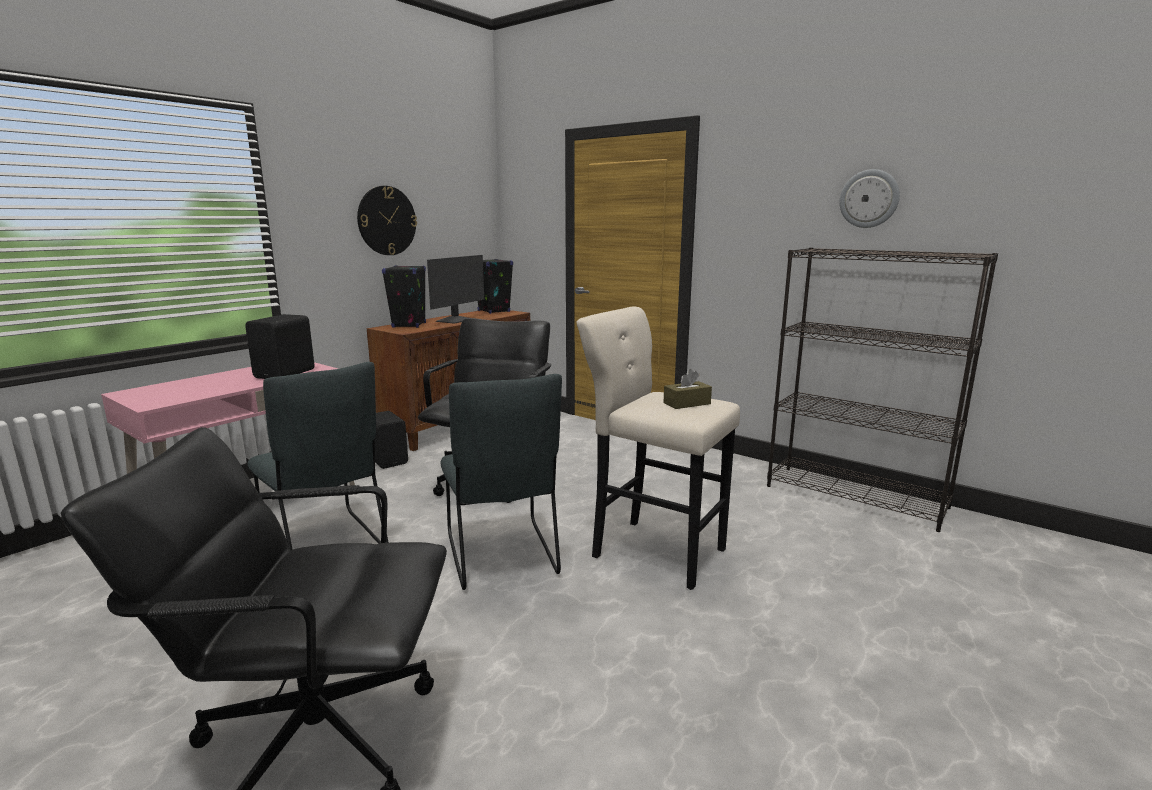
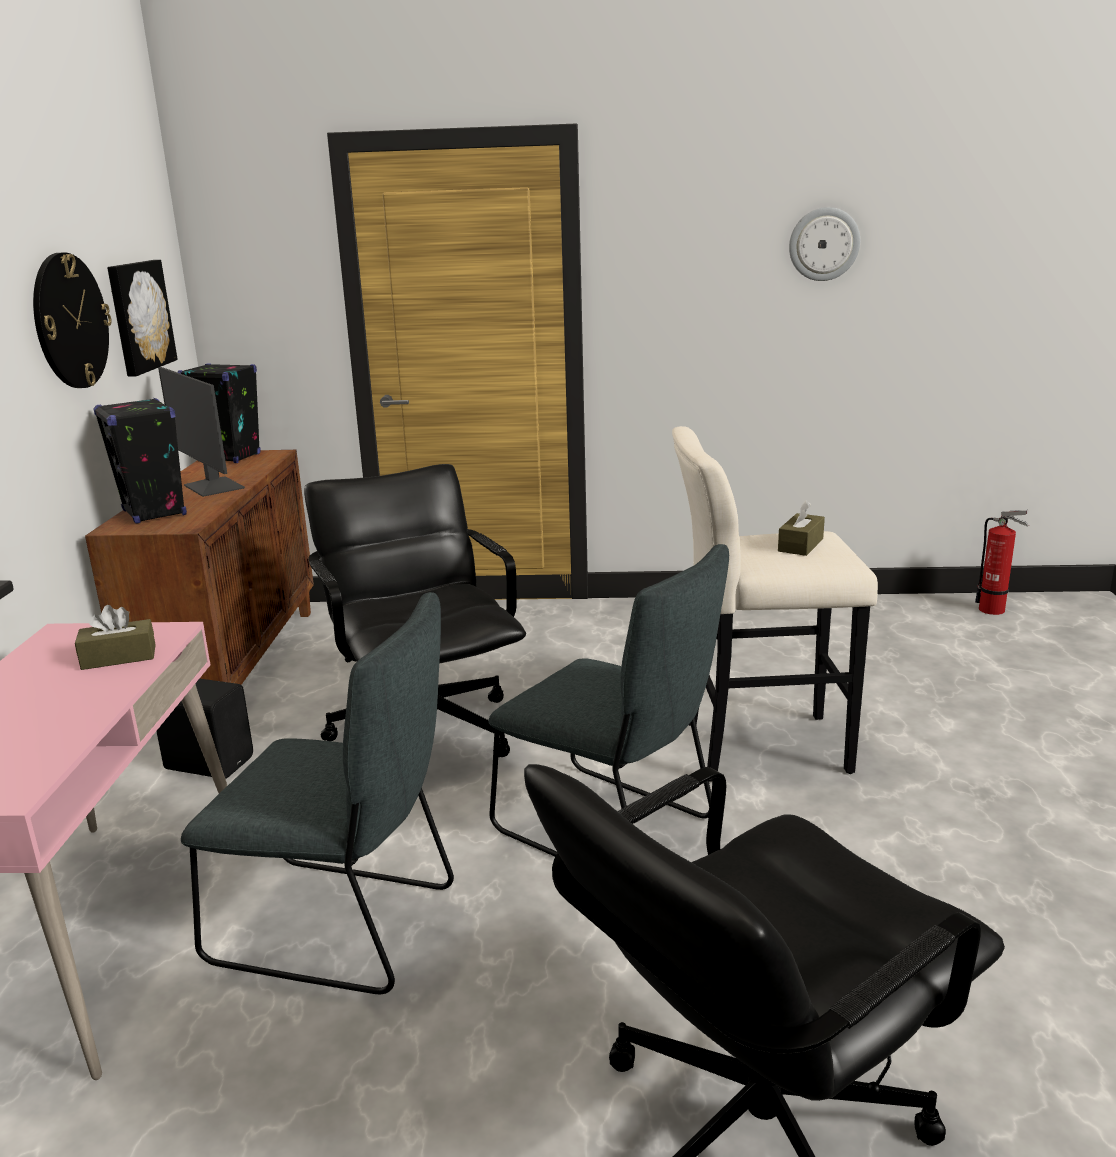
camera: 35 degrees left, 5 degrees up
(287, 374) = (119, 657): black speaker -> brown tissue box
(448, 226) = (139, 316): none -> picture
(455, 320) = (212, 487): monitor -> monitor turned 150 degrees clockwise
(856, 496) = (849, 610): black bookcase -> none
(993, 533) = (995, 610): none -> fire extinguisher

